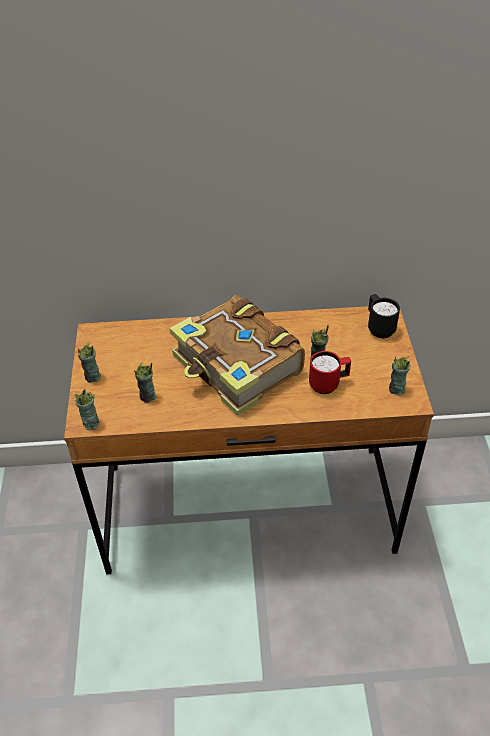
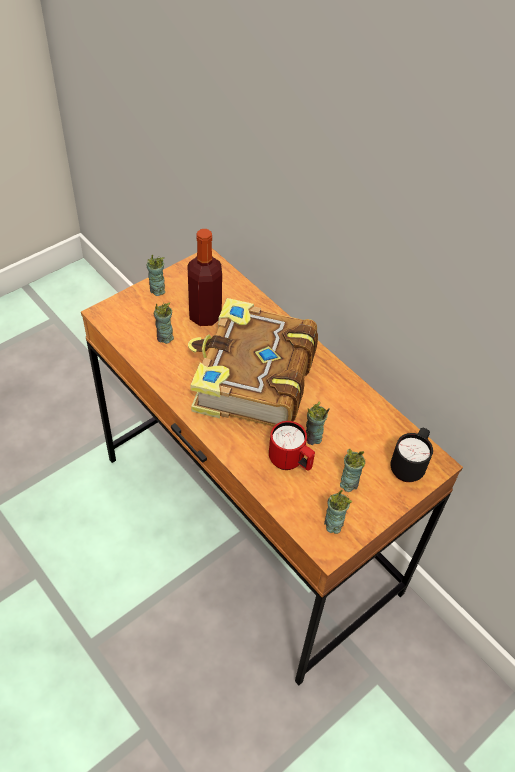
camera: 50 degrees right, 5 degrees up
(90, 423) = (107, 318): cup -> cup (348, 483)
(149, 362) = (205, 315): none -> bottle

